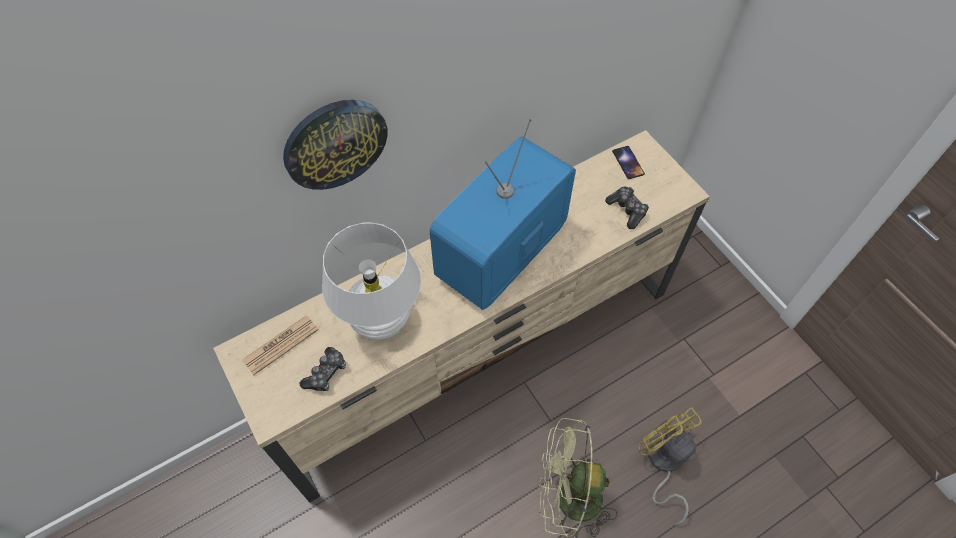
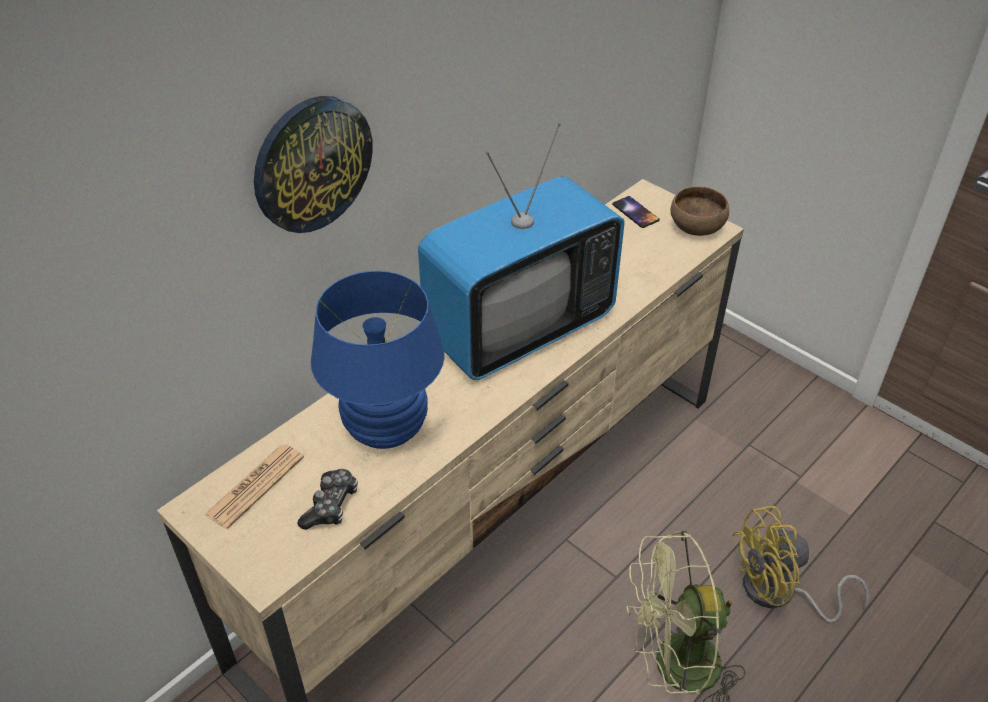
camera: 15 degrees left, 15 degrees down
(380, 320) = (385, 429): white table lamp -> blue table lamp
(502, 254) = (519, 329): television -> television turned 150 degrees counterclockwise
(627, 210) = (654, 258): game controller -> none
(663, 463) = (779, 594): yellow fan -> yellow fan turned 60 degrees counterclockwise
(671, 187) = (695, 227): none -> brown bowl

